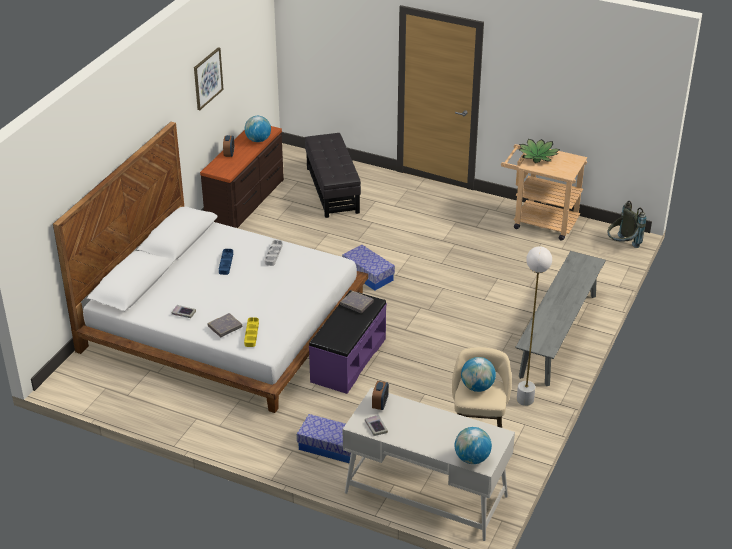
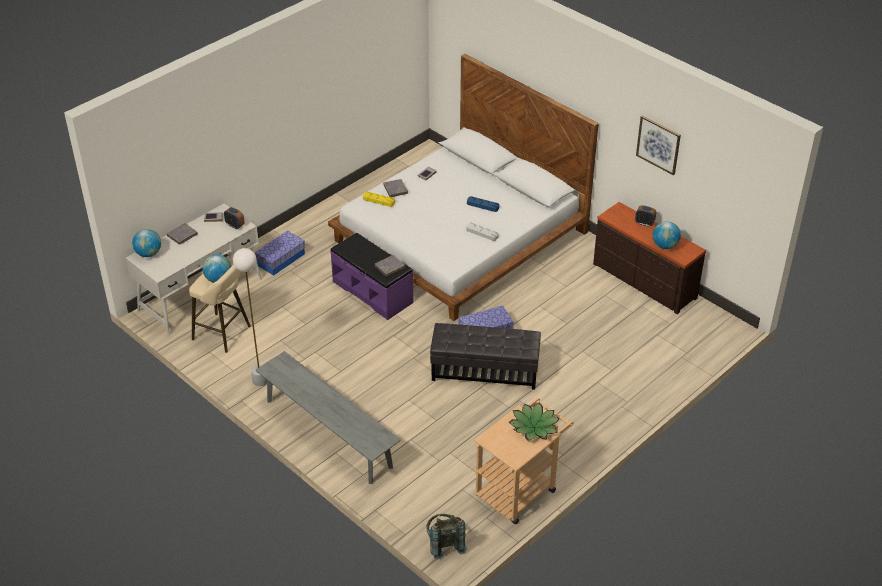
camera: 110 degrees right, 5 degrees up
(332, 190) = (644, 344): black ottoman -> black ottoman (485, 371)
(422, 442) = (182, 235): none -> grey book

